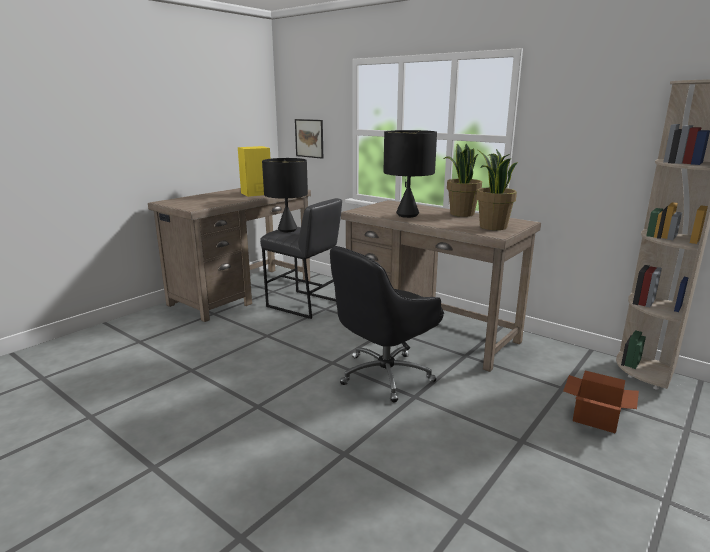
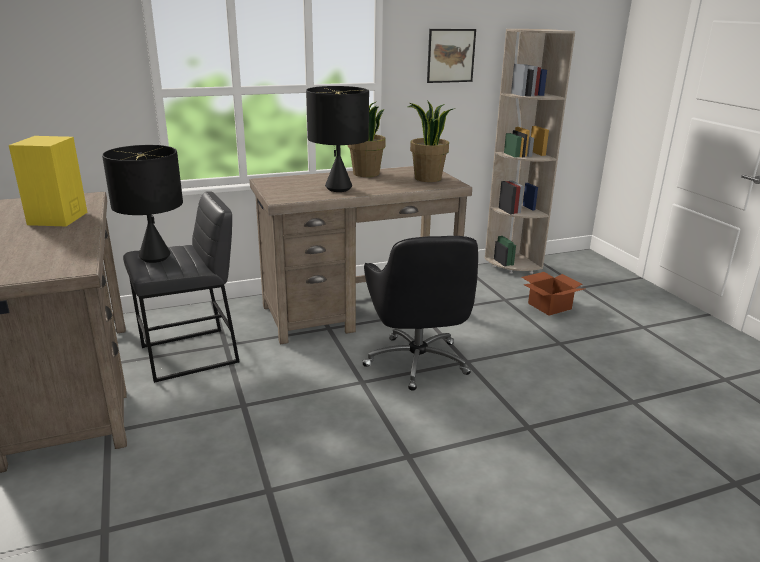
camera: 60 degrees left, 5 degrees up
(309, 138) = (57, 110): picture -> picture (450, 55)

